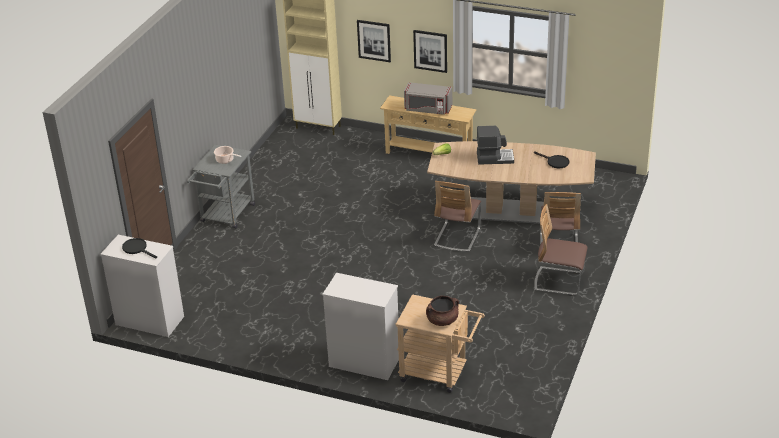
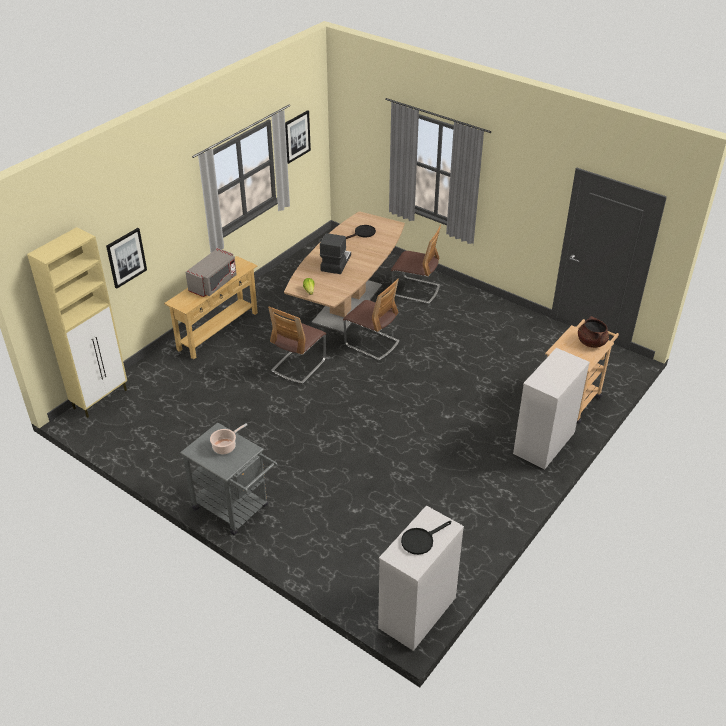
camera: 75 degrees left, 5 degrees up
(430, 51) = (178, 229): picture -> picture (297, 136)
(559, 281) = (466, 302): chair -> chair (298, 365)

